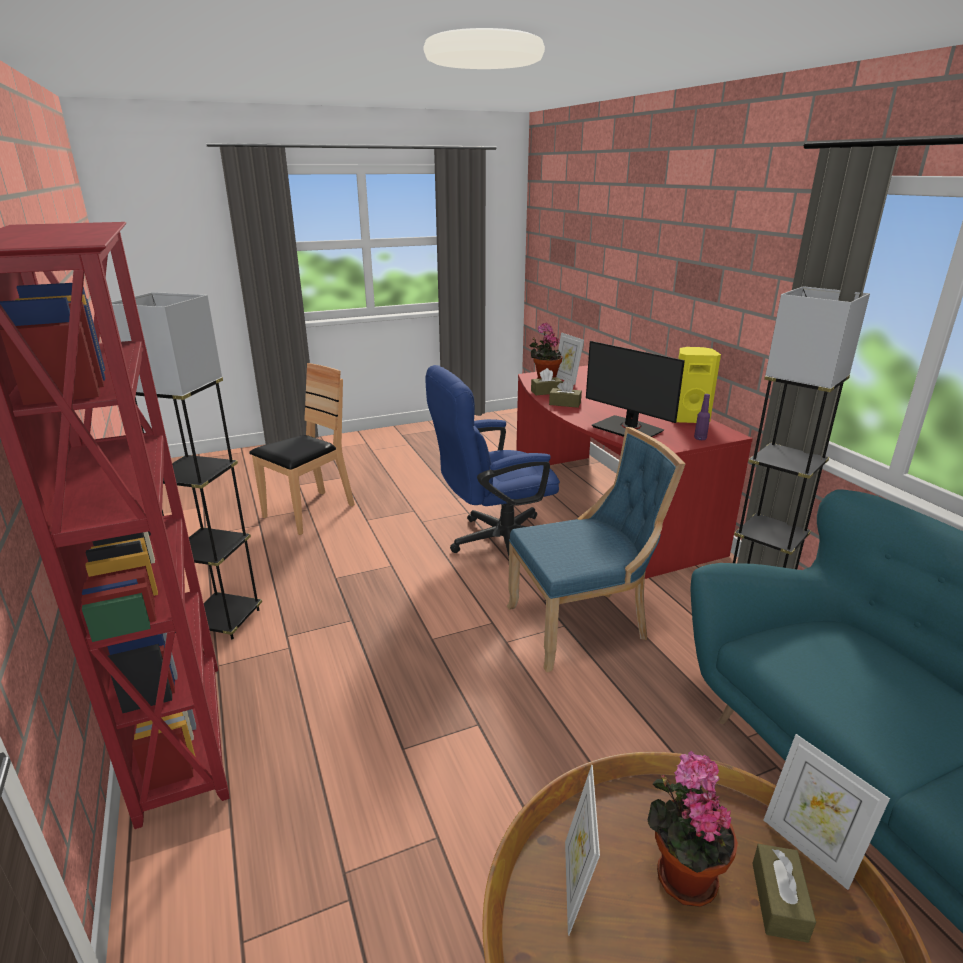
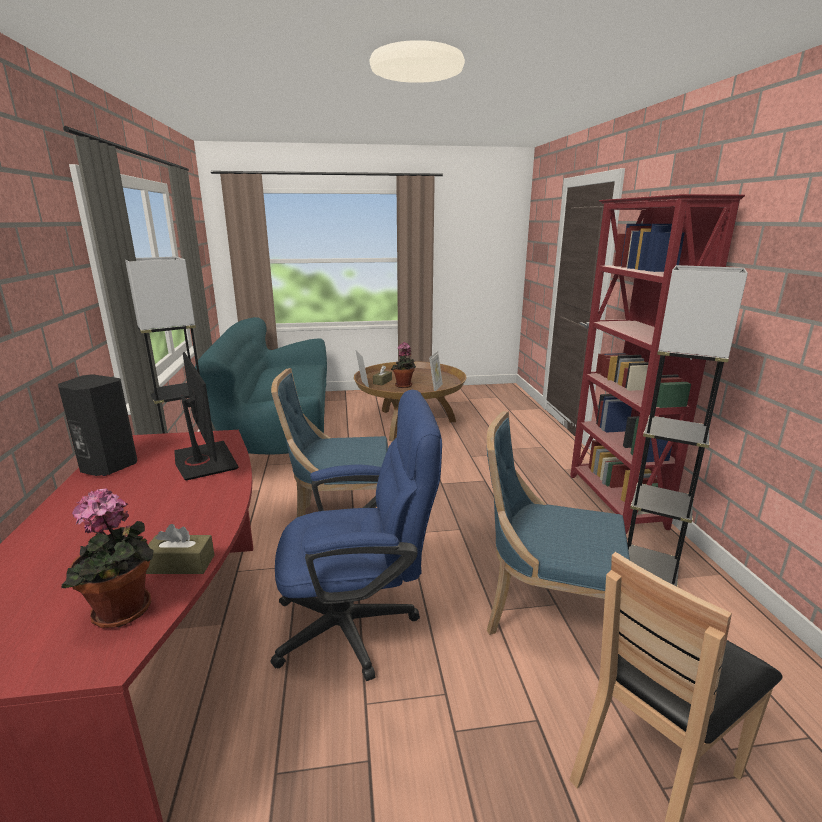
camera: 165 degrees left, 5 degrees down
(347, 568) = (545, 615): none -> blue chair
(565, 403) = (202, 521): brown tissue box -> none
(566, 379) = (65, 614): picture frame -> none
(688, 418) = (106, 467): yellow speaker -> black speaker
(700, 438) = (159, 440): purple bottle -> none

